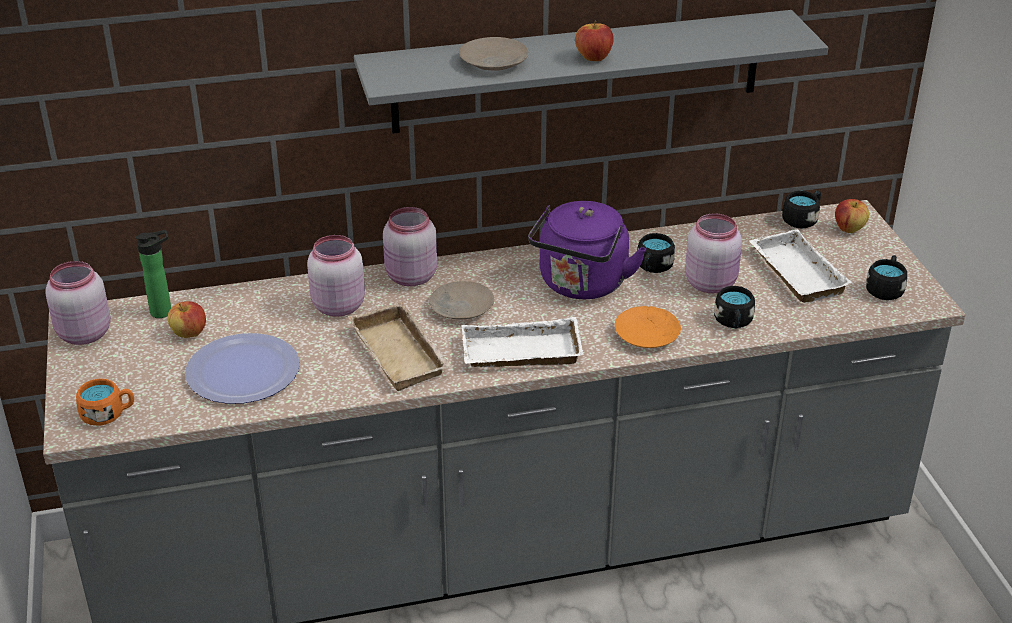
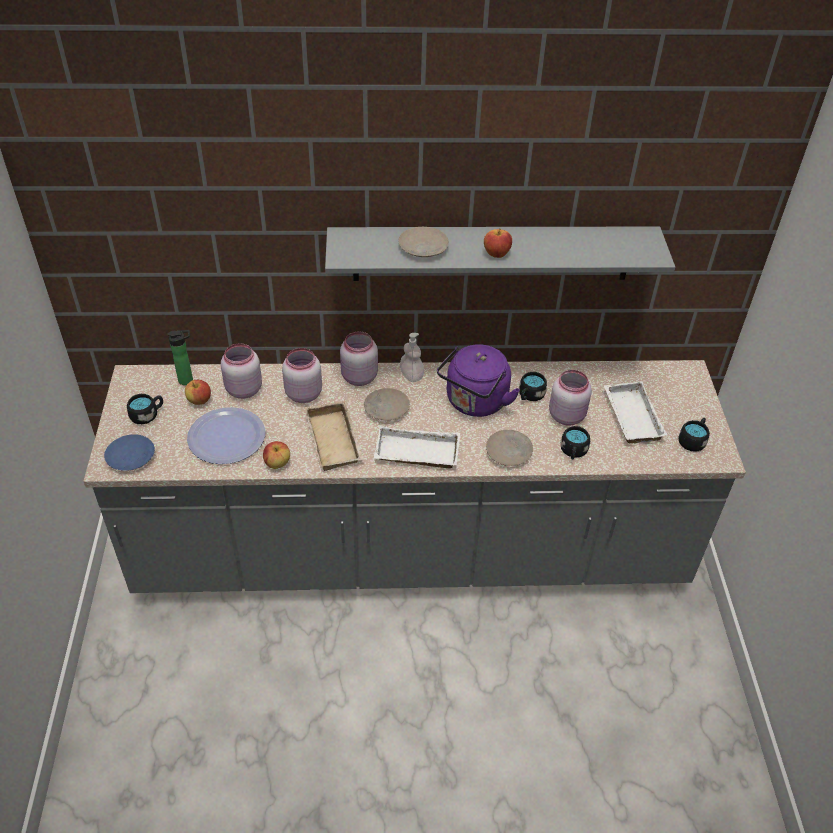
camera: 10 degrees right, 10 degrees up
(82, 334) = (131, 390): pink jar -> pink jar (242, 390)
(108, 414) = (131, 457): orange mug -> blue plate
(483, 266) = (411, 376): none -> soap dispenser
(647, 334) = (509, 452): orange plate -> beige plate
(802, 219) = (651, 370): black mug -> black mug (147, 415)
(849, 229) = (682, 384): apple -> apple (277, 463)

